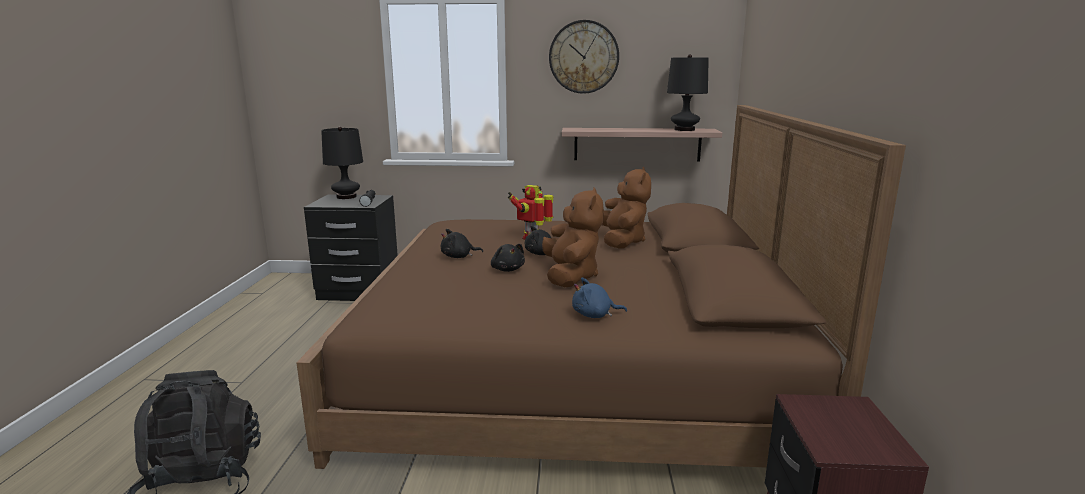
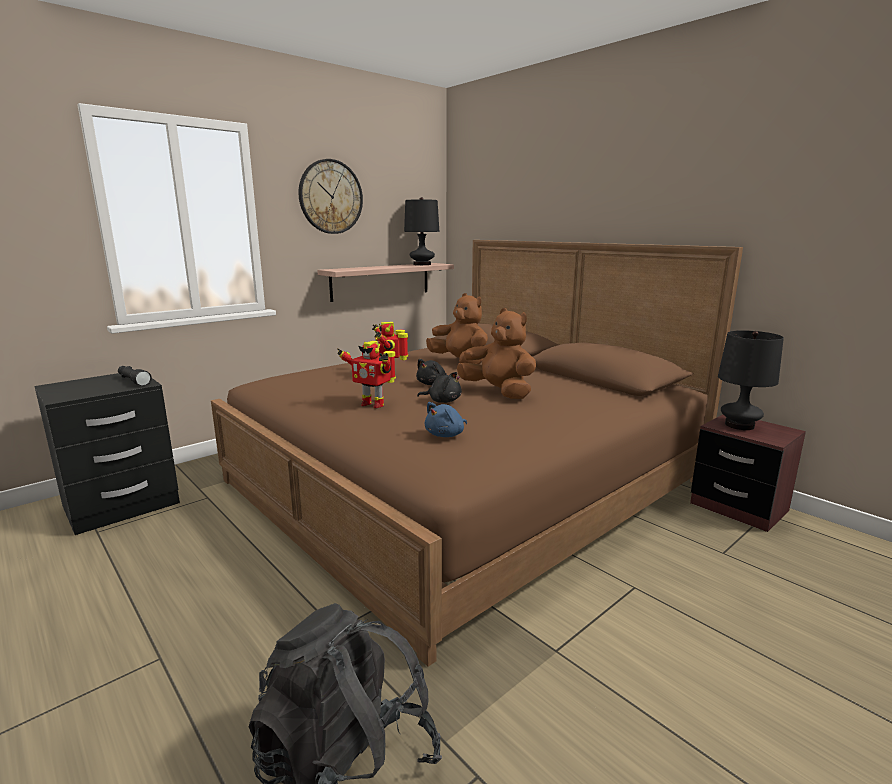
camera: 45 degrees left, 0 degrees up
(346, 197) = (78, 382): black table lamp -> black table lamp (739, 425)
(458, 257) = (373, 404): black plush toy -> toy robot
(594, 315) = (581, 409): blue plush toy -> blue plush toy (446, 435)

